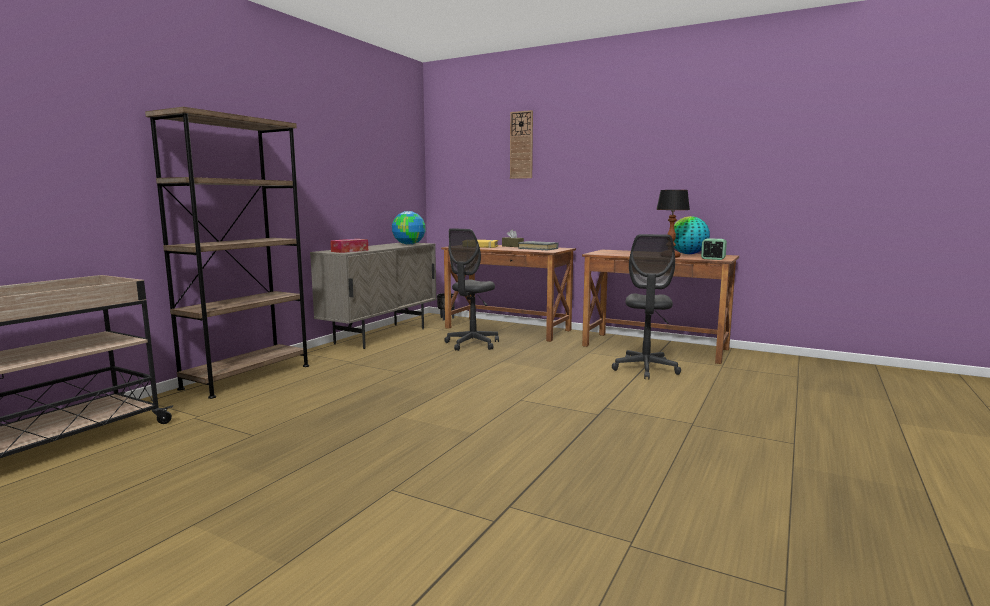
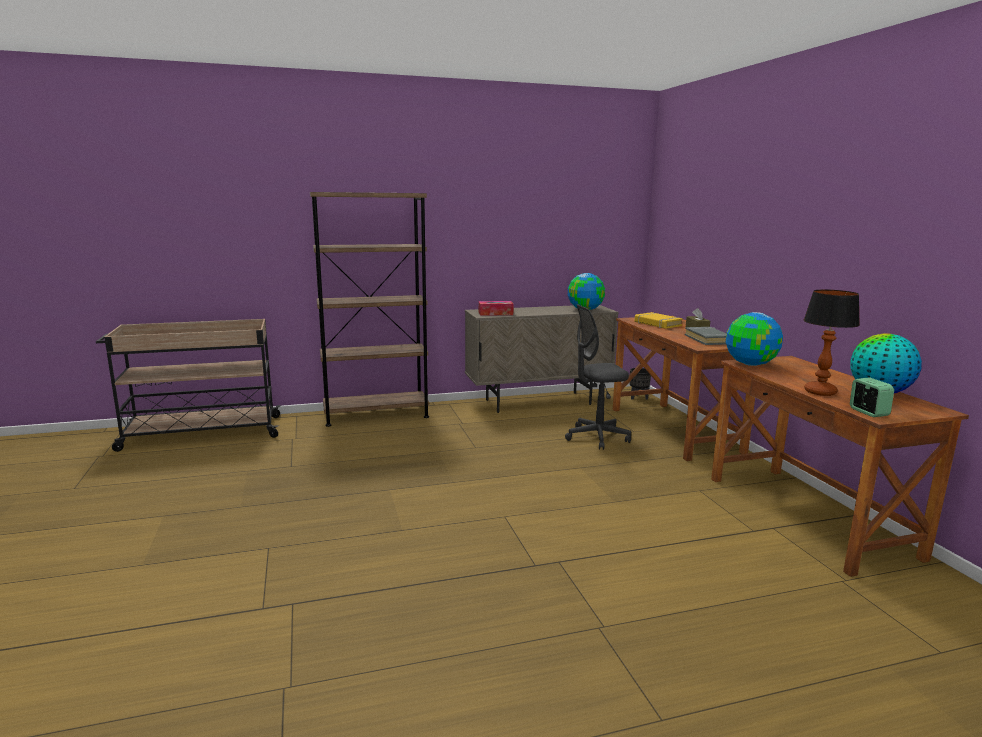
camera: 45 degrees right, 5 degrees up
(521, 145) = (731, 198): wall clock -> none
(601, 253) = (750, 364): none -> globe
(645, 369) = (716, 539): grey office chair -> none

